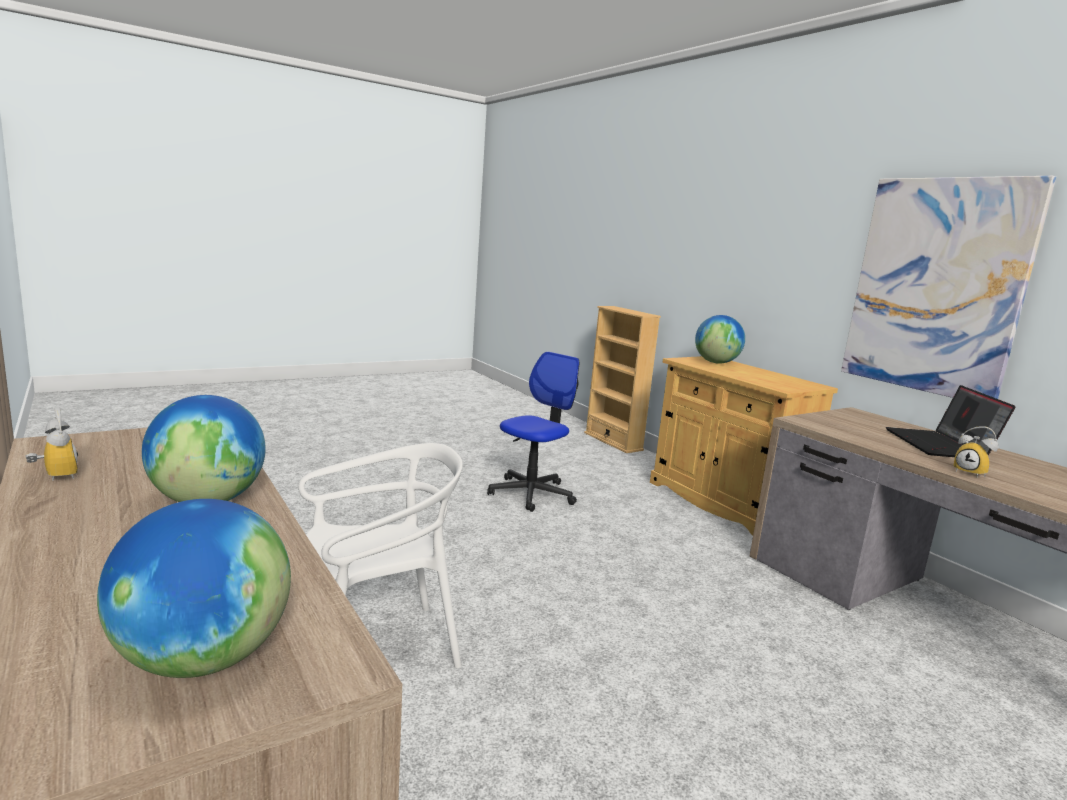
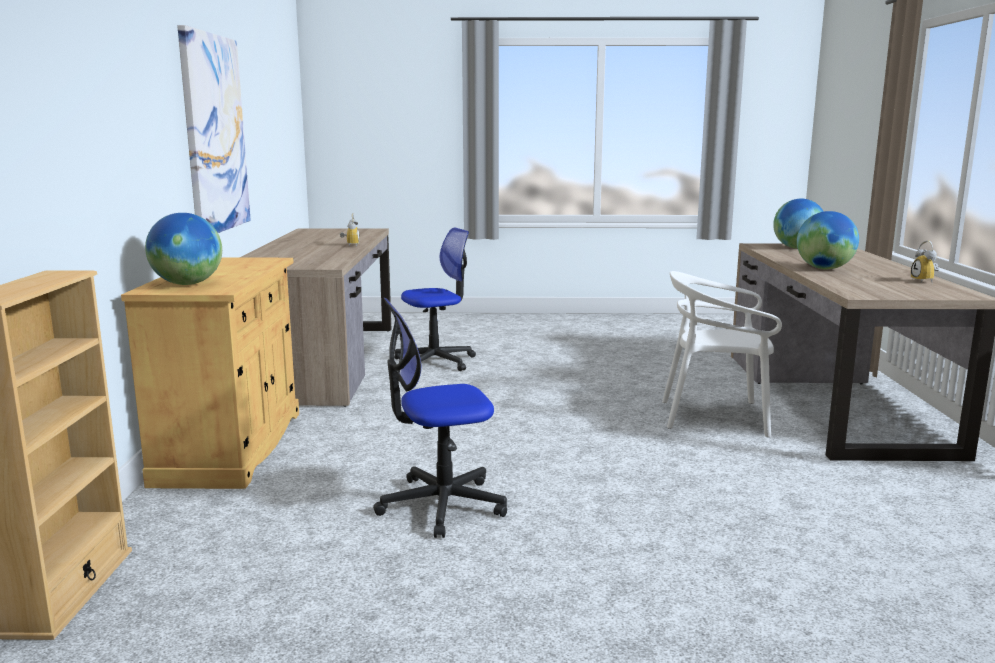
camera: 145 degrees left, 0 degrees up
(866, 682) = (436, 361): none -> office chair
(941, 445) = (295, 251): laptop -> none

